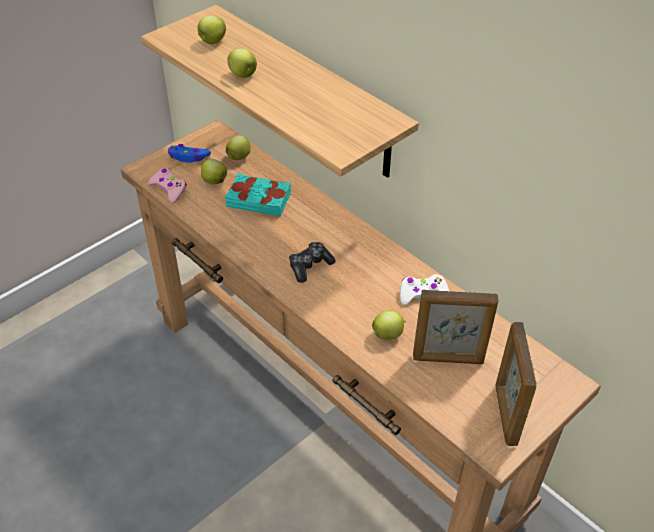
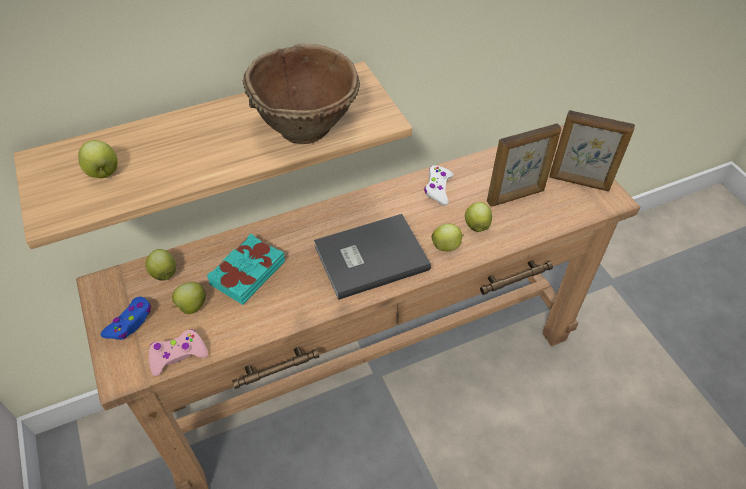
camera: 70 degrees left, 5 degrees up
(243, 75) = (199, 160): apple -> apple (446, 246)
(309, 112) = (306, 125): none -> brown bowl
(310, 266) = (369, 257): game controller -> grey book
(448, 359) = (516, 196): picture frame -> picture frame turned 45 degrees clockwise

